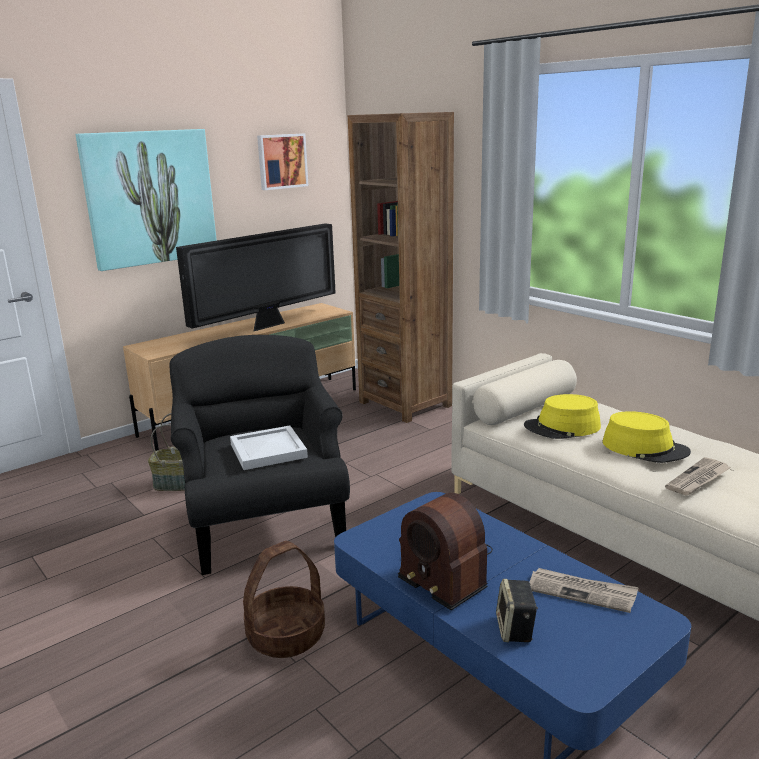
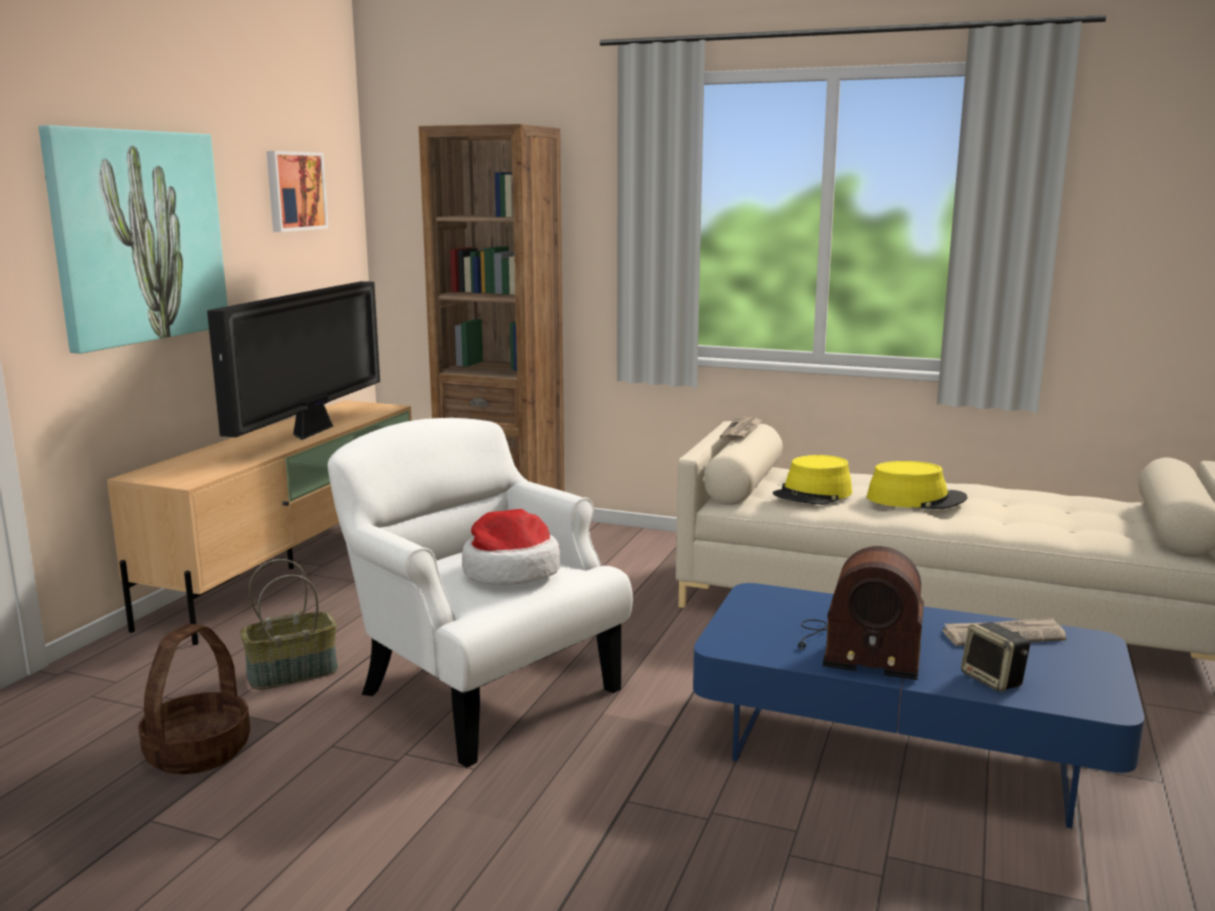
camera: 30 degrees left, 5 degrees down
(265, 524) = (482, 691): black armchair -> white armchair
(267, 450) = (510, 571): white tray -> hat
(286, 635) = (663, 796): basket -> basket (198, 751)
(698, 479) = (998, 515): newspaper -> newspaper (741, 431)

